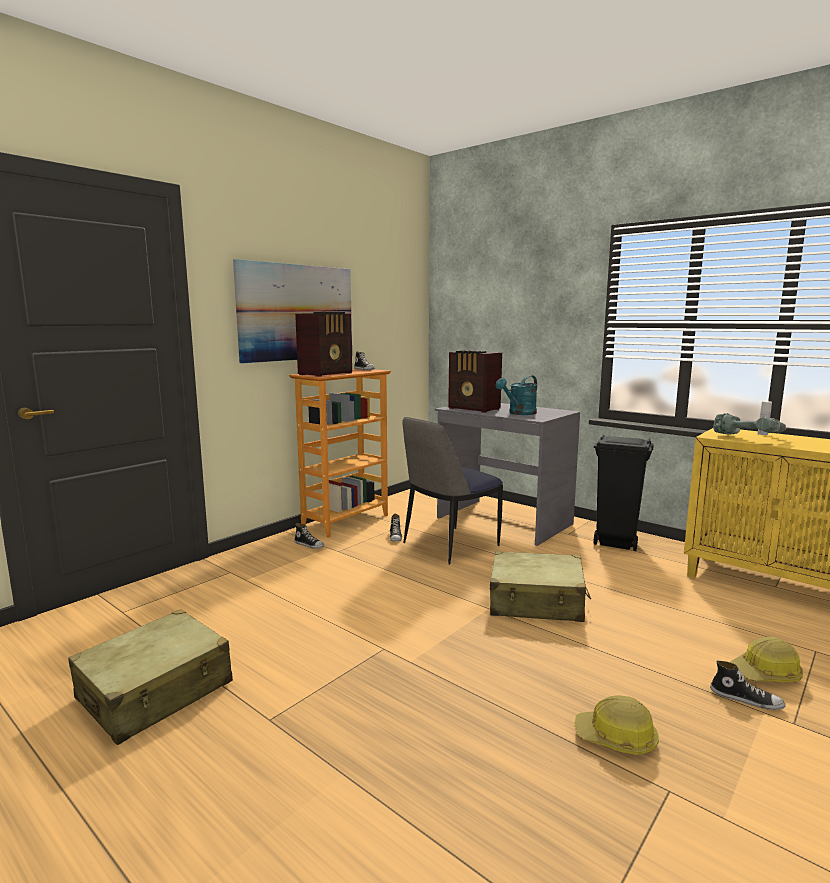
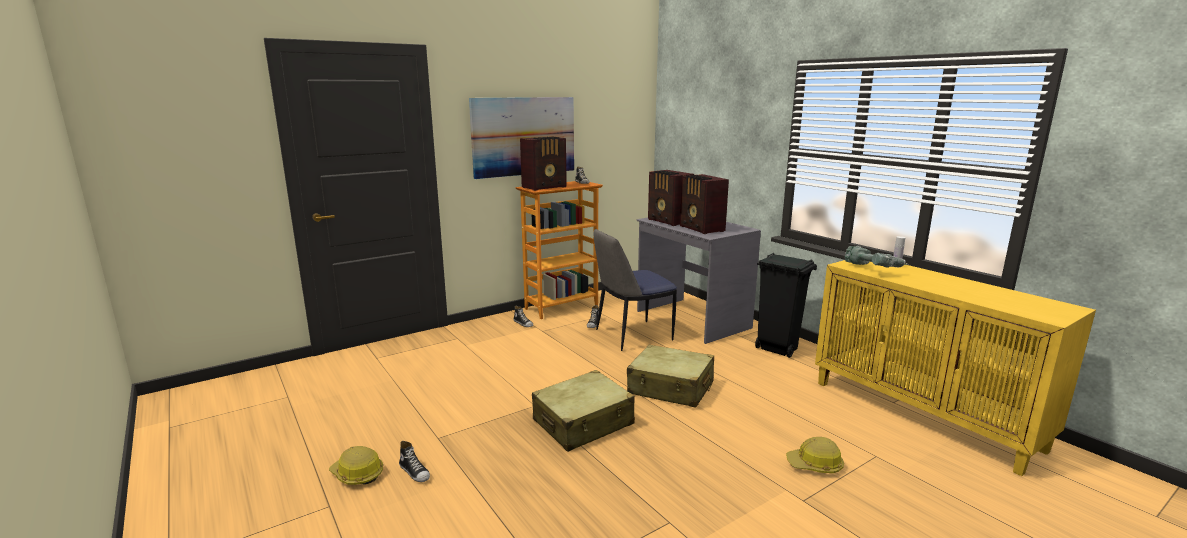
camera: 15 degrees right, 5 degrees up
(156, 691) = (378, 411): beige suitcase -> beige suitcase (583, 423)
(519, 413) = (702, 229): turquoise watering can -> radio
(616, 738) = (658, 486): hard hat -> hard hat (357, 474)
(746, 699) = (780, 479): shoe -> shoe (415, 472)

